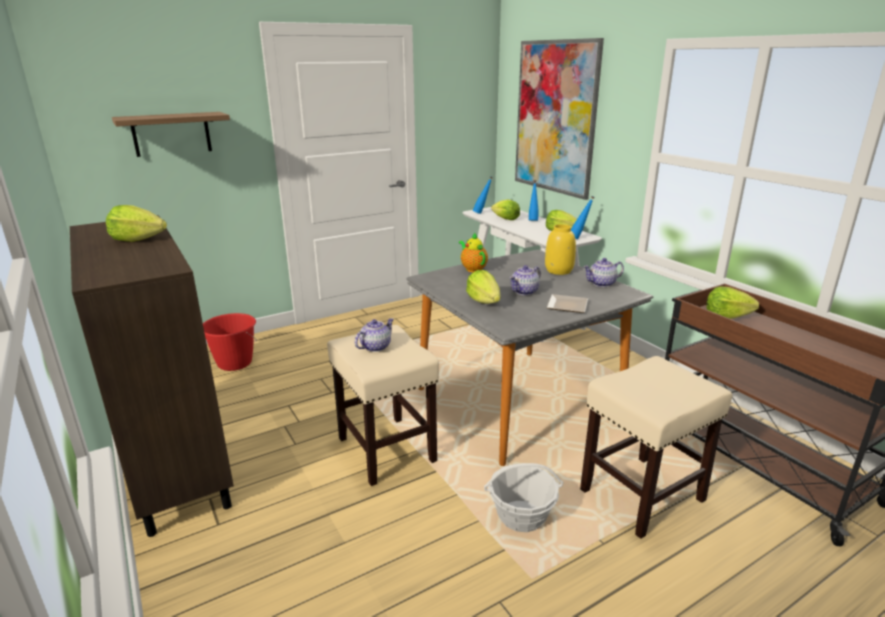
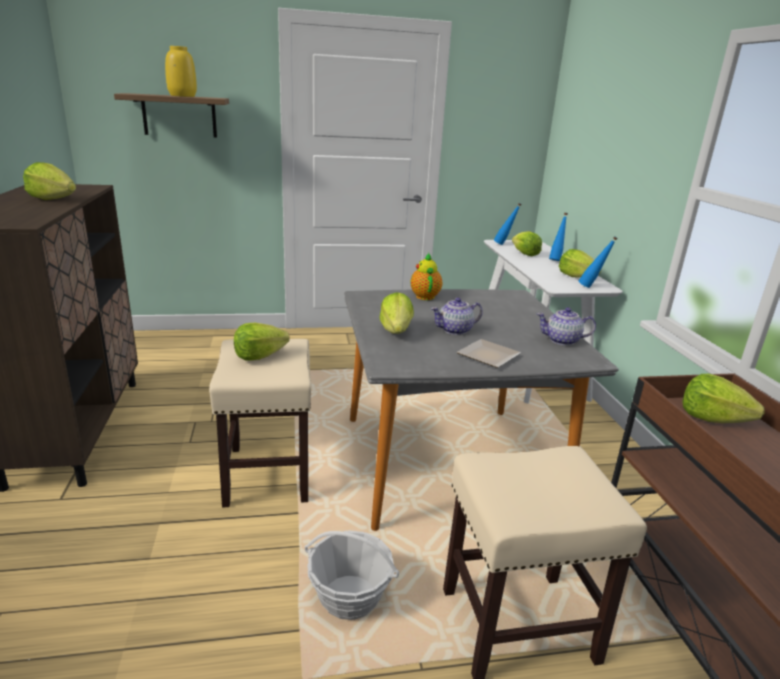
camera: 20 degrees right, 0 degrees up
(234, 363) = (203, 351): red bucket -> none
(375, 347) = (259, 356): teapot -> lettuce
(555, 118) = (600, 139): picture -> none
(559, 271) = (524, 316): yellow vase -> yellow vase (183, 96)

